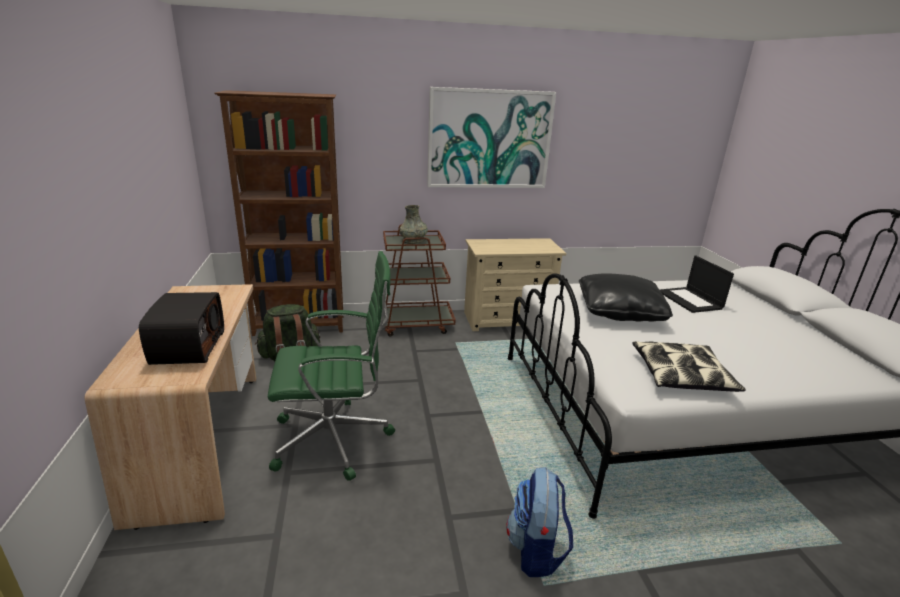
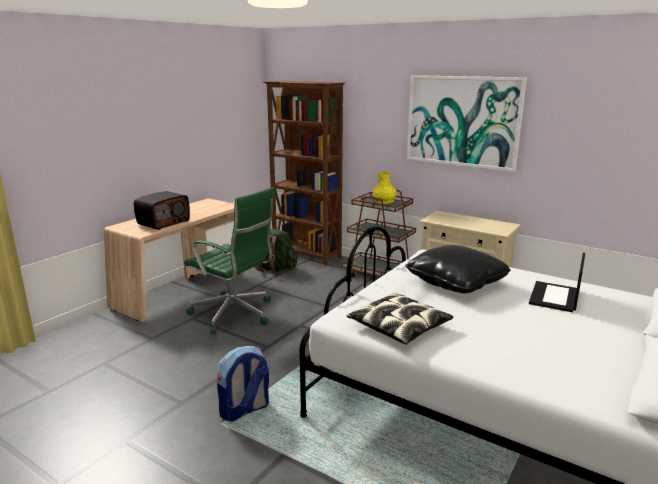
camera: 45 degrees right, 5 degrees down
(413, 240) = (384, 202): grey vase -> yellow vase

